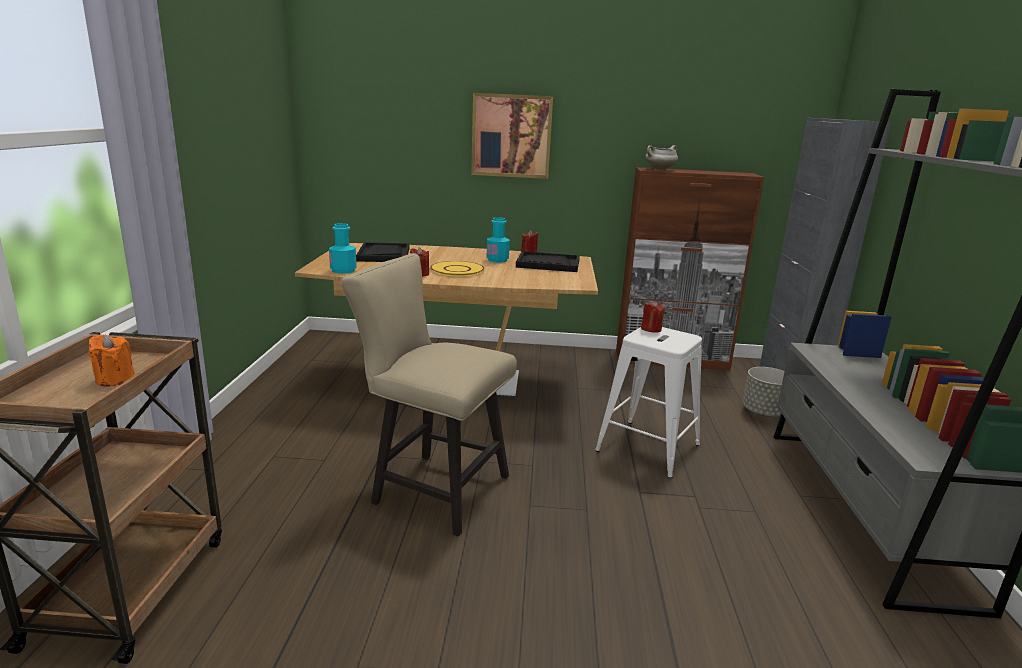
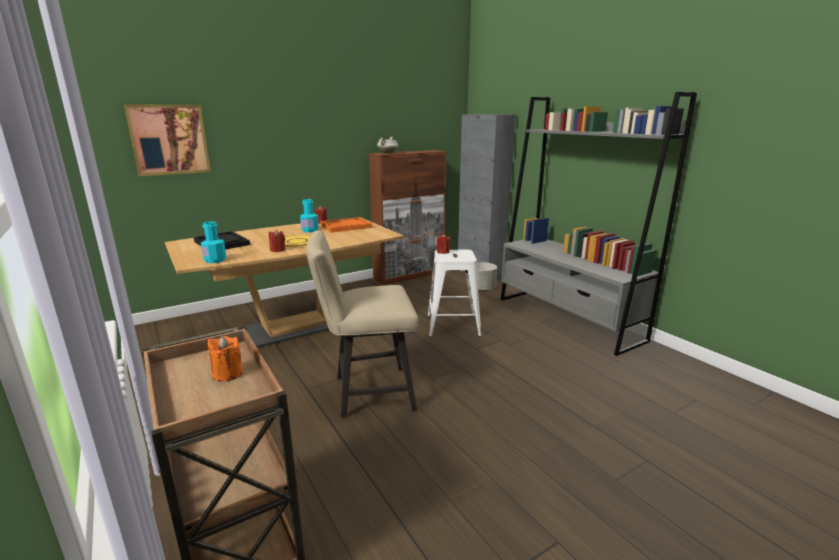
camera: 35 degrees left, 0 degrees up
(511, 136) = (281, 139): picture -> picture (169, 140)
(548, 264) = (346, 226): black tray -> orange tray

